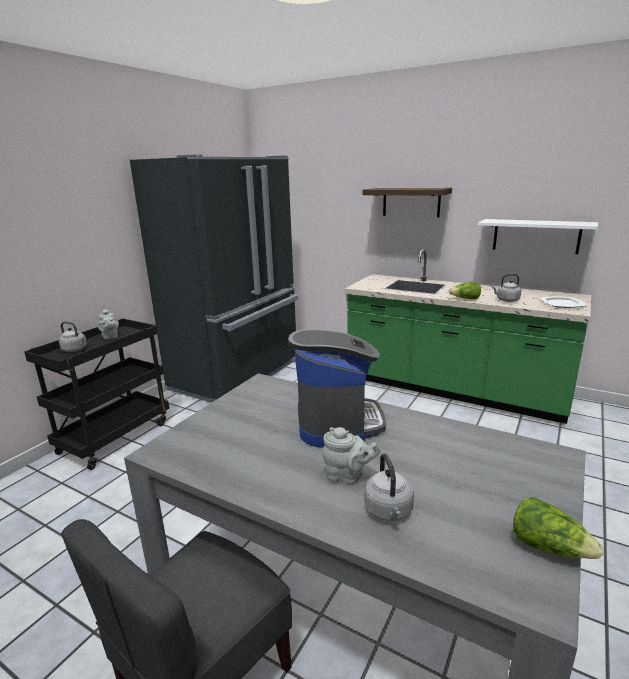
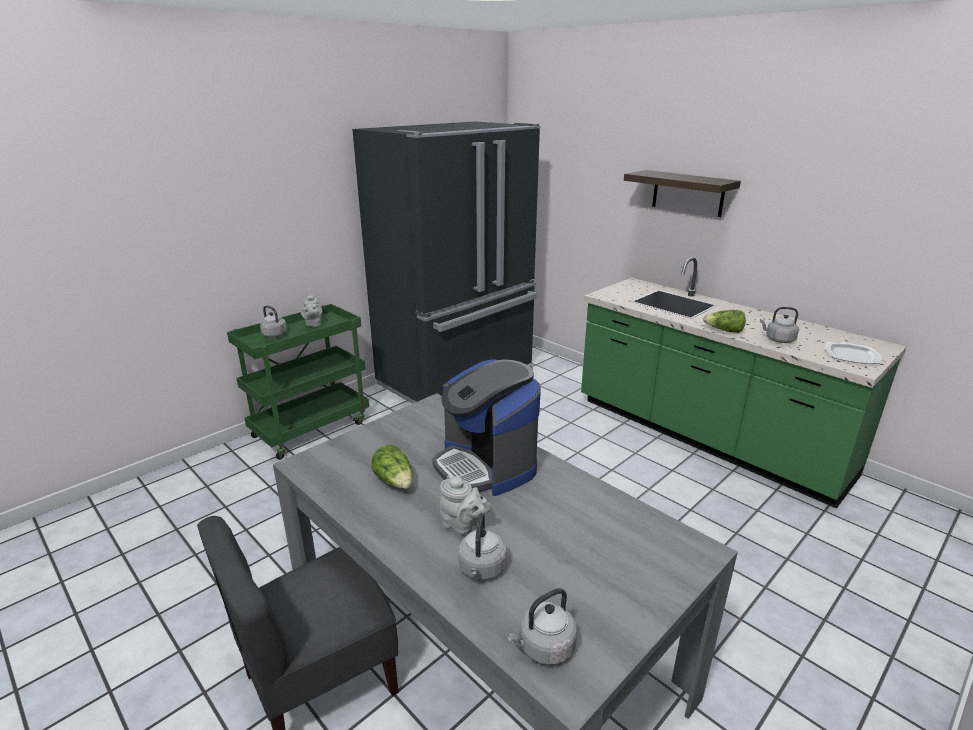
camera: 15 degrees right, 5 degrees up
(115, 436) = (311, 428): black cart -> green cart
(337, 422) = (486, 465): coffee machine -> coffee machine turned 135 degrees clockwise
(492, 570) = (544, 648): none -> grey kettle
(536, 236) = (842, 257): white shelf -> none
(548, 547) = (616, 641): lettuce -> lettuce (395, 481)

